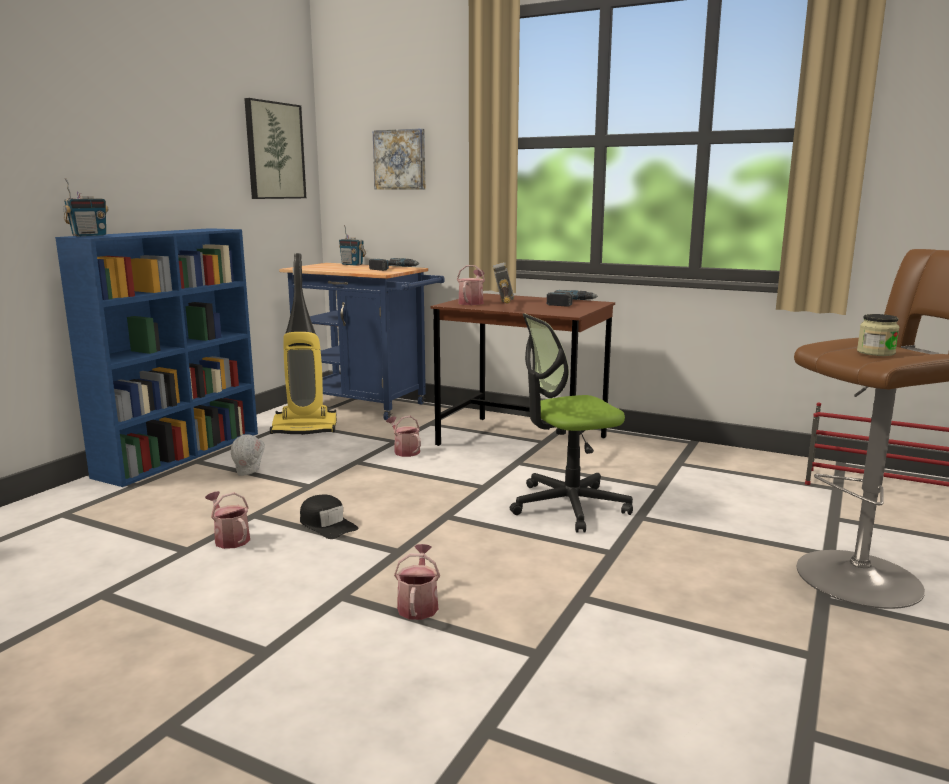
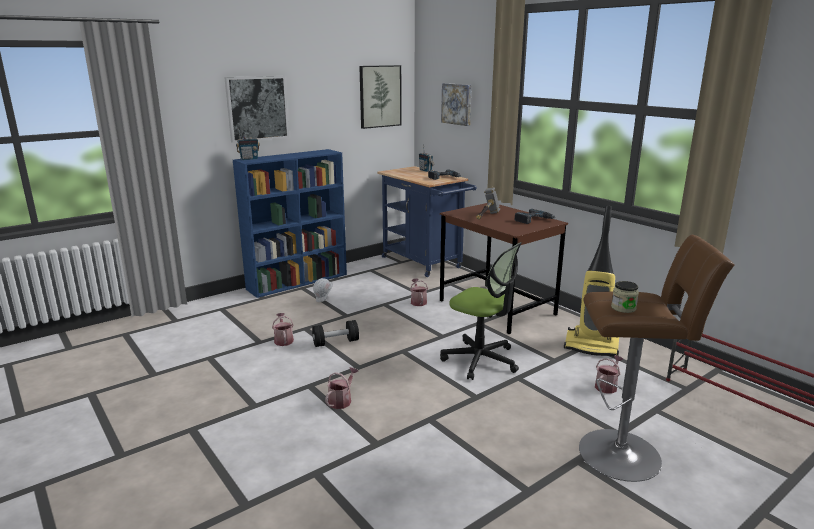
camera: 25 degrees right, 5 degrees up
(92, 148) = (257, 108): none -> picture
(305, 428) = (375, 275): vacuum cleaner -> vacuum cleaner (592, 346)
(327, 525) = (336, 342): black cap -> black dumbbell
(472, 302) = (469, 212): watering can -> watering can (607, 386)
(568, 506) = (480, 360): office chair -> office chair turned 150 degrees counterclockwise

